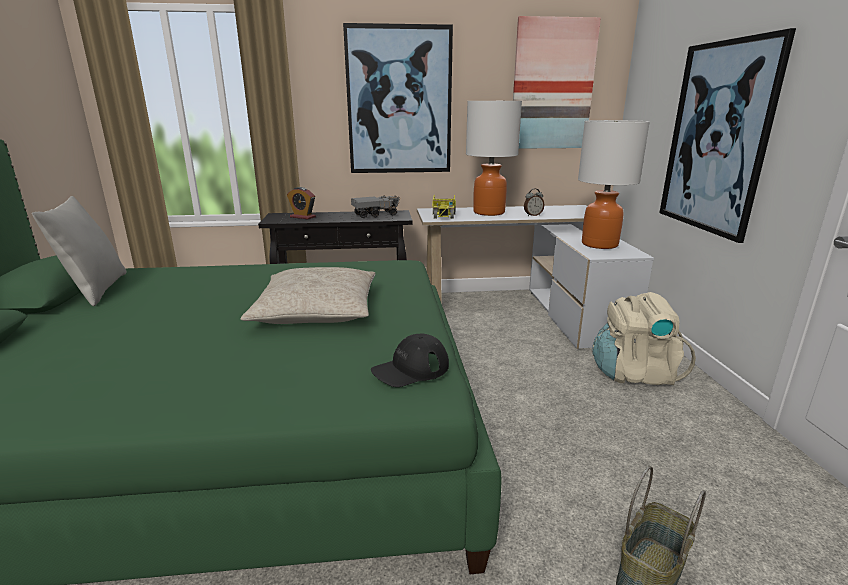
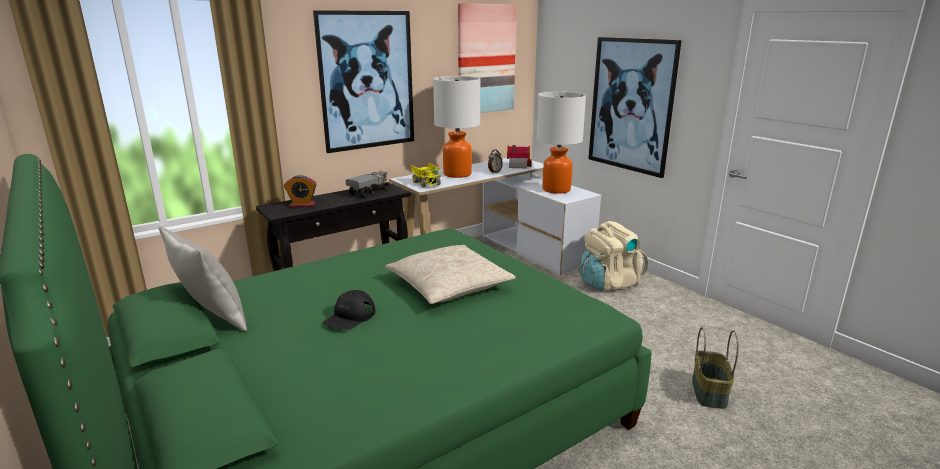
camera: 30 degrees left, 0 degrees up
(410, 369) = (577, 305): black cap -> black cap (350, 317)
(569, 212) = (517, 165): none -> toy house

